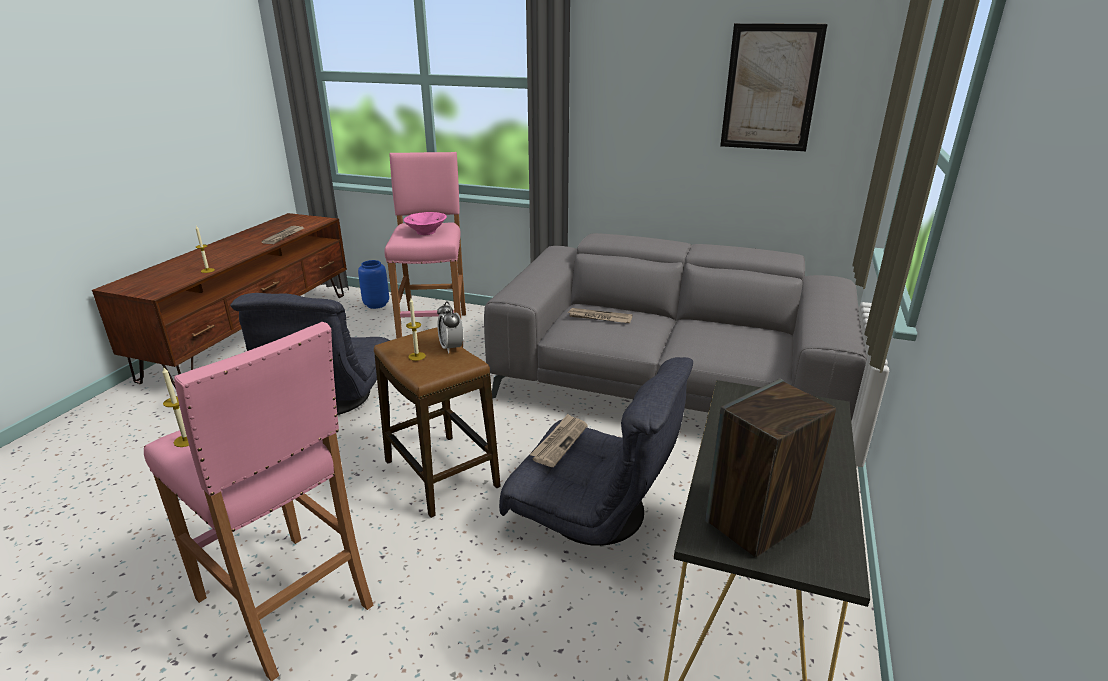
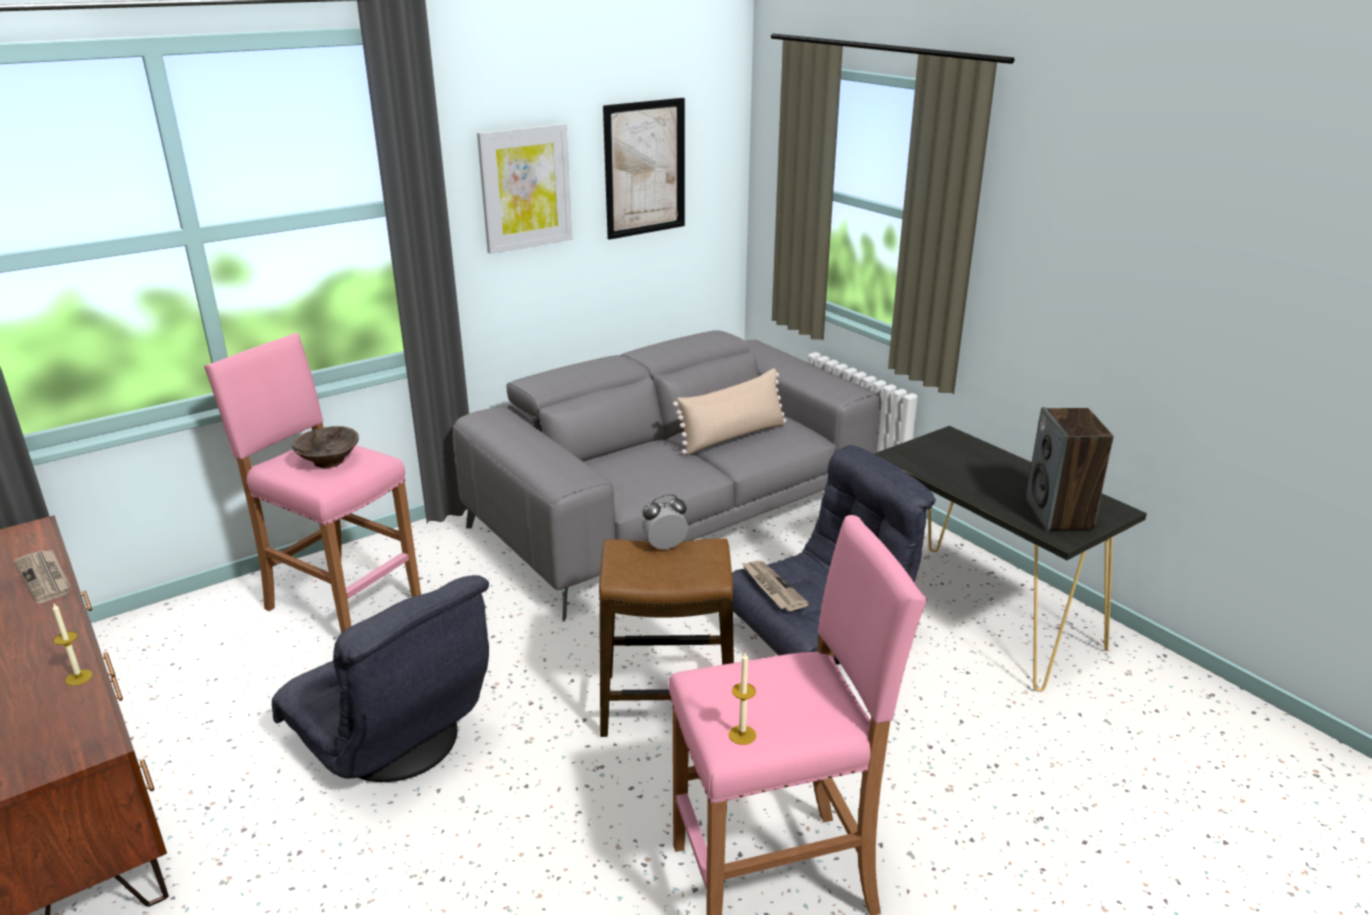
camera: 55 degrees left, 0 degrees up
(376, 304) = (178, 626): blue vase -> none
(417, 356) = (660, 570): candle -> none
(426, 232) = (328, 461): pink bowl -> brown bowl
(451, 348) = (665, 546): alarm clock -> alarm clock turned 150 degrees clockwise
(599, 318) = (627, 467): newspaper -> none
(649, 86) = (525, 188): none -> picture
(708, 336) = (733, 437): none -> beige pillow

